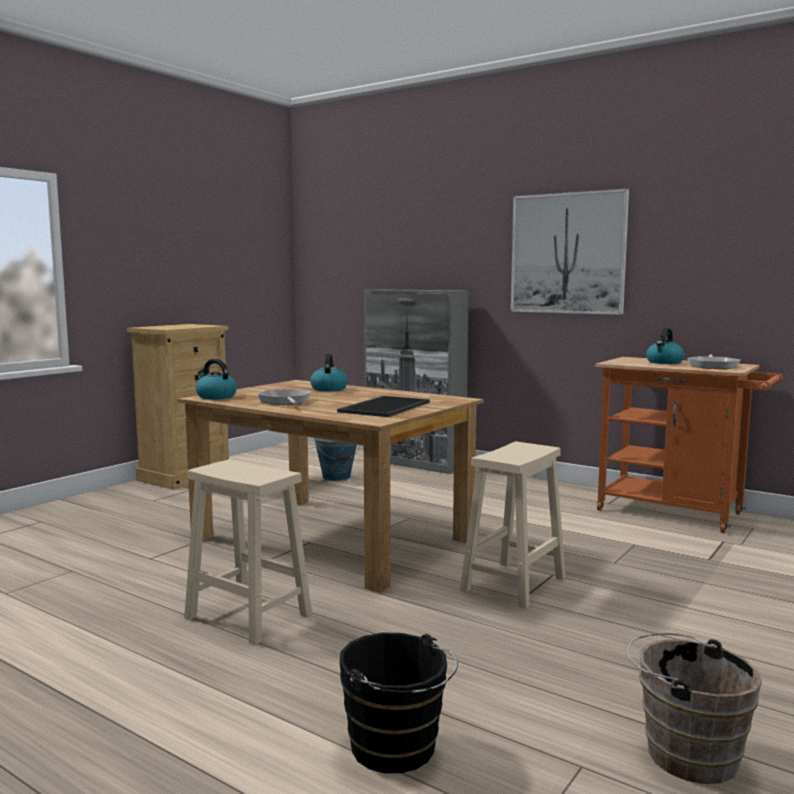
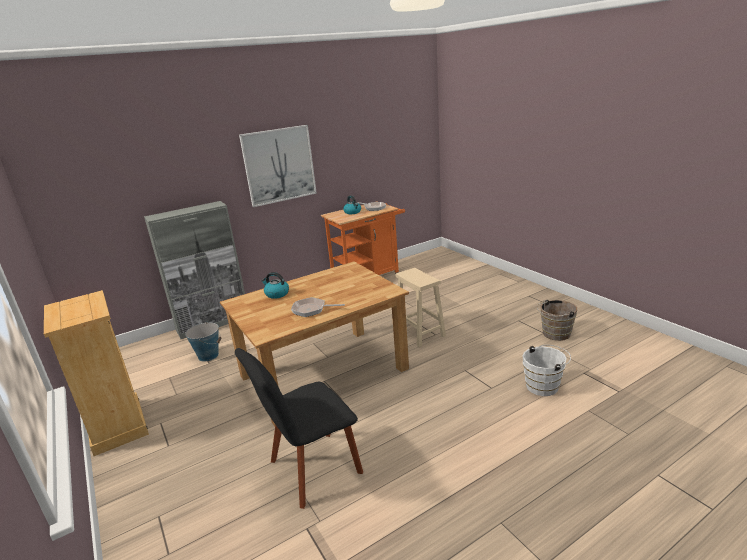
camera: 65 degrees left, 15 degrees up
(104, 571) = (311, 469): none -> black chair
(215, 397) = (266, 331): kettle -> none
(246, 616) = (414, 412): beige stool -> none
(384, 407) = (356, 285): tray -> none
(397, 750) = (544, 386): black bucket -> white bucket

